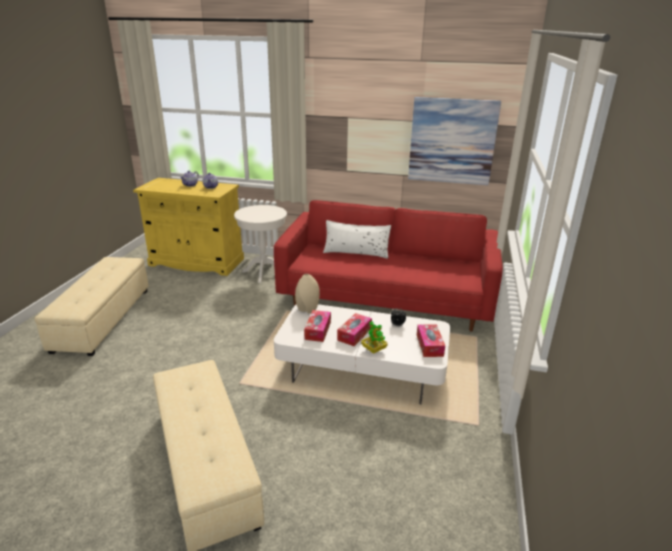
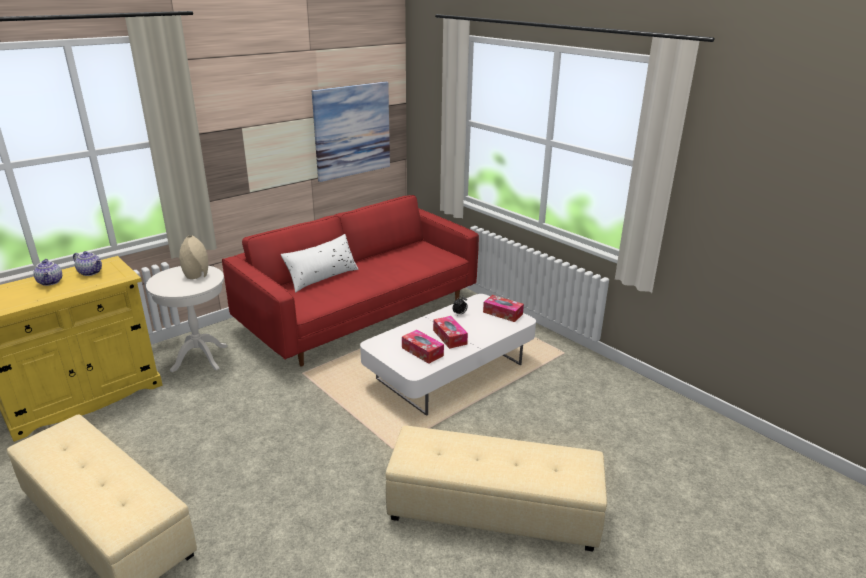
camera: 55 degrees left, 0 degrees up
(307, 309) = (378, 343): beige vase -> beige vase (197, 275)
(374, 350) = (482, 338): potted plant -> none

